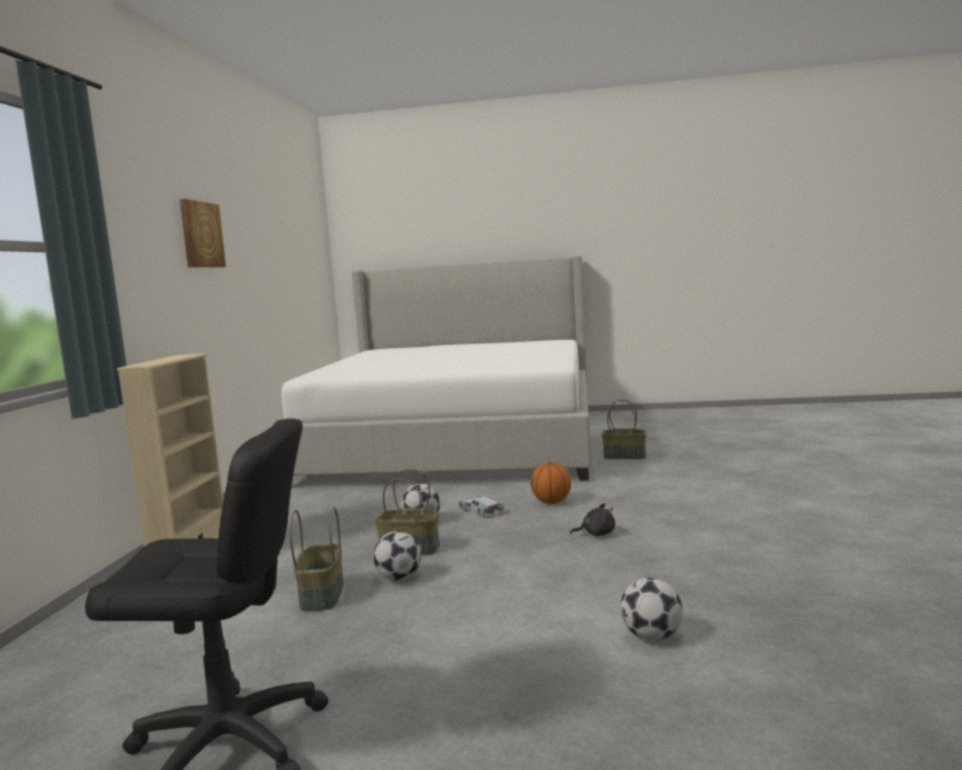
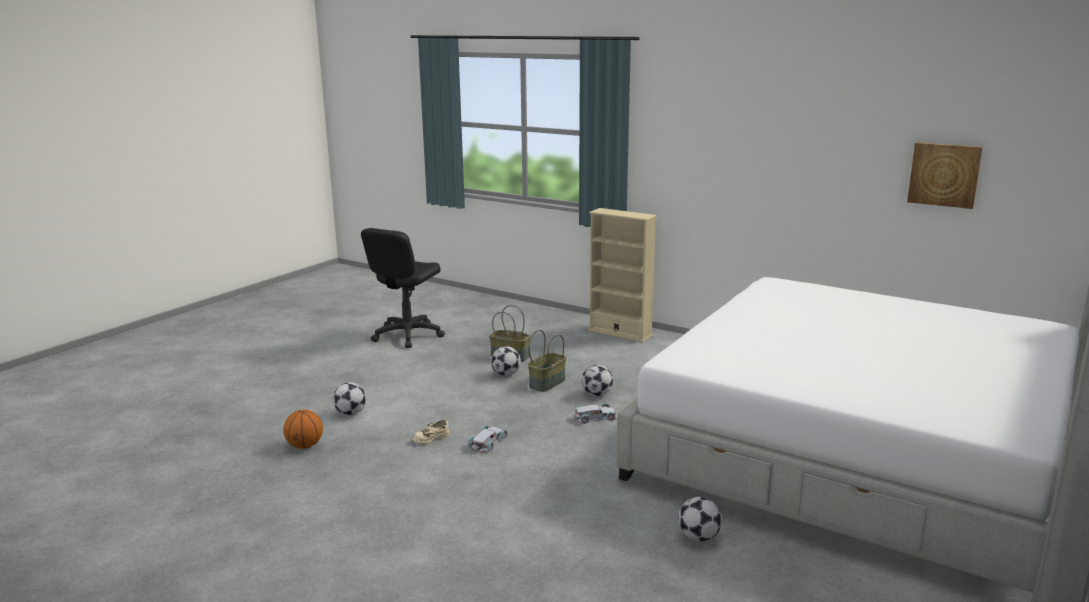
camera: 115 degrees right, 10 degrees up
(201, 235) = (760, 131): picture -> picture (944, 174)
(551, 502) = (580, 447): basketball -> basketball (305, 446)
(596, 534) = (489, 442): black plush toy -> white toy car
(625, 456) = (698, 537): basket -> football
(633, 560) = (431, 438): none -> beige shoe

